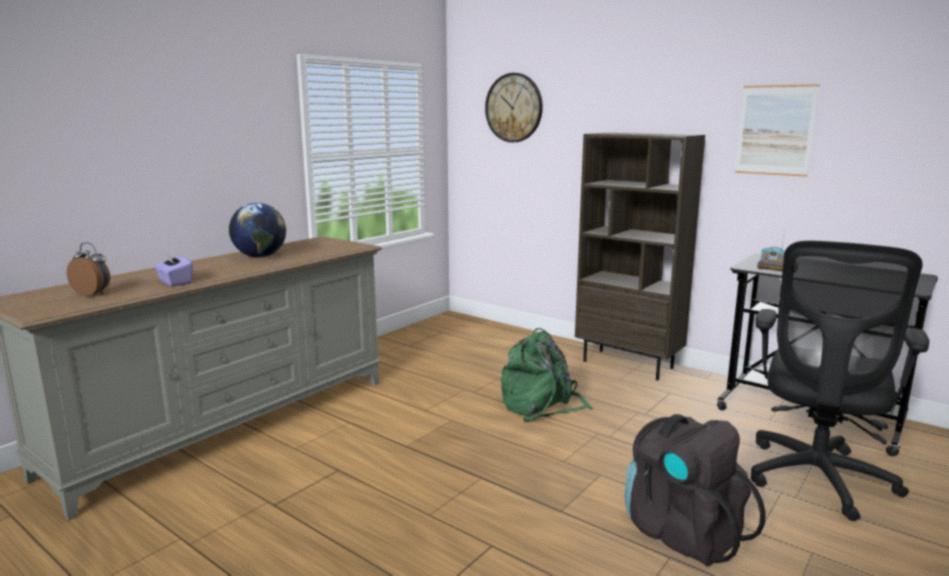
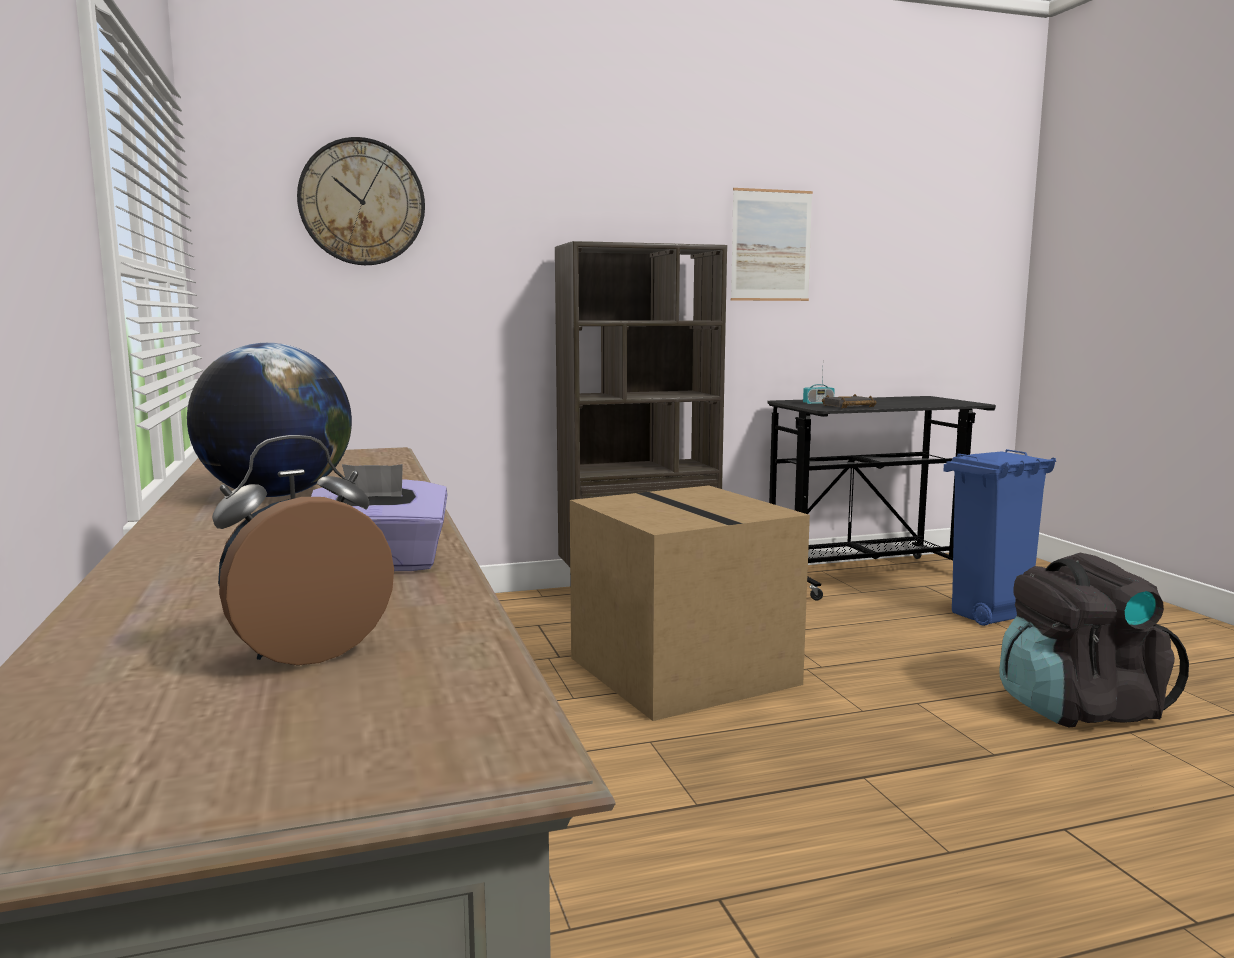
camera: 55 degrees left, 5 degrees down
(542, 405) = (686, 671): green backpack -> cardboard box
(816, 472) = (988, 616): black office chair -> blue trash can

